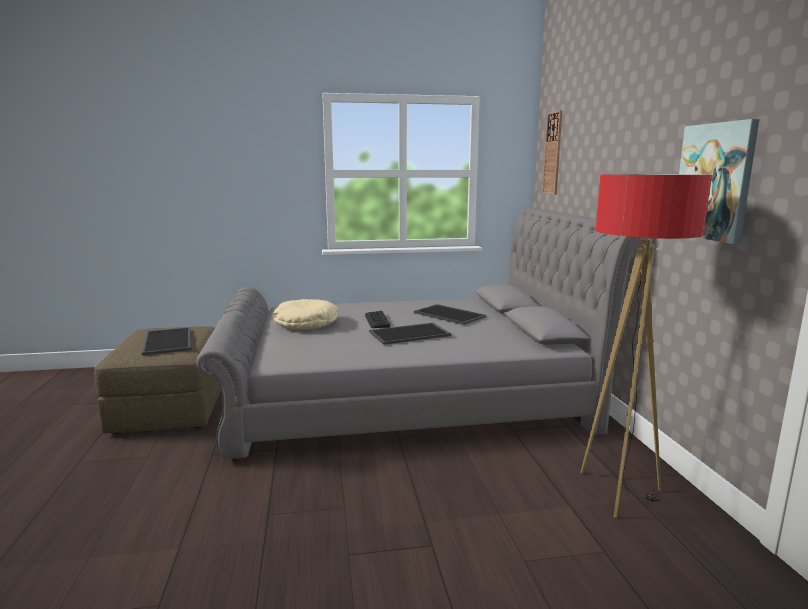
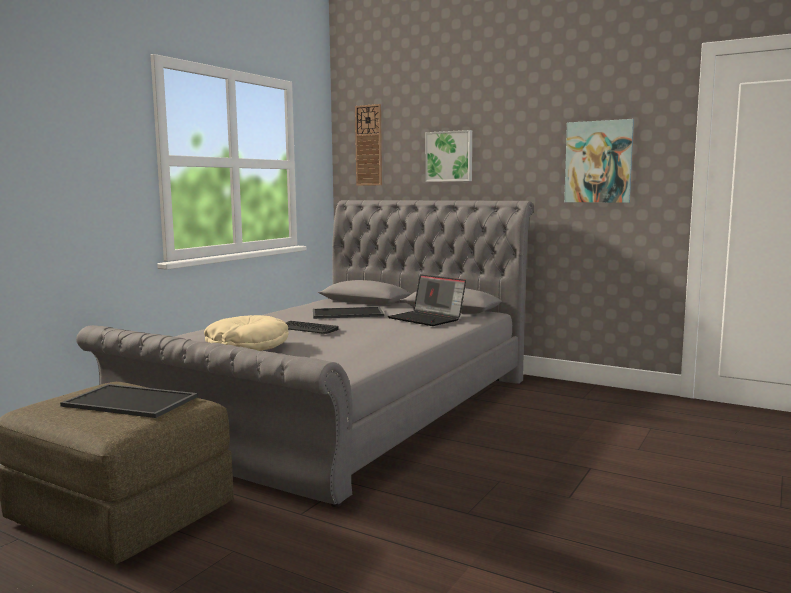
camera: 50 degrees left, 5 degrees down
(409, 333) = (370, 329): tray -> none
(483, 337) = (427, 319): none -> laptop
(597, 167) = (449, 156): none -> picture
(618, 493) = (596, 403): floor lamp -> none

